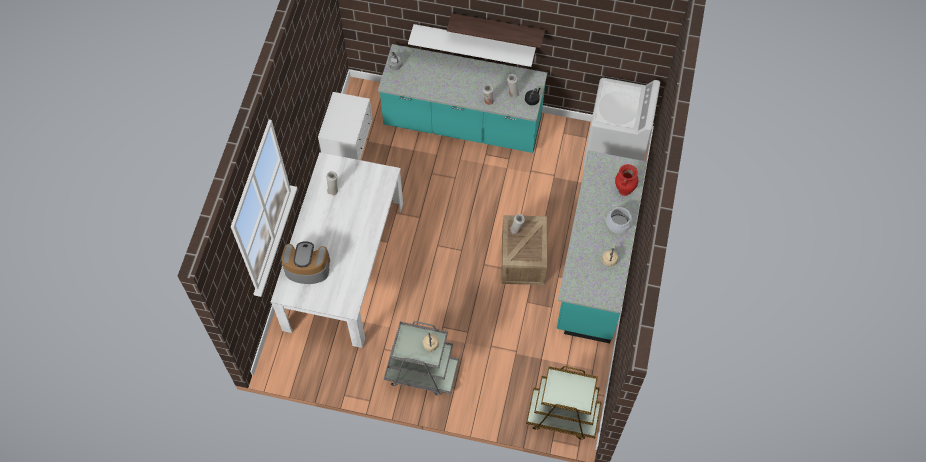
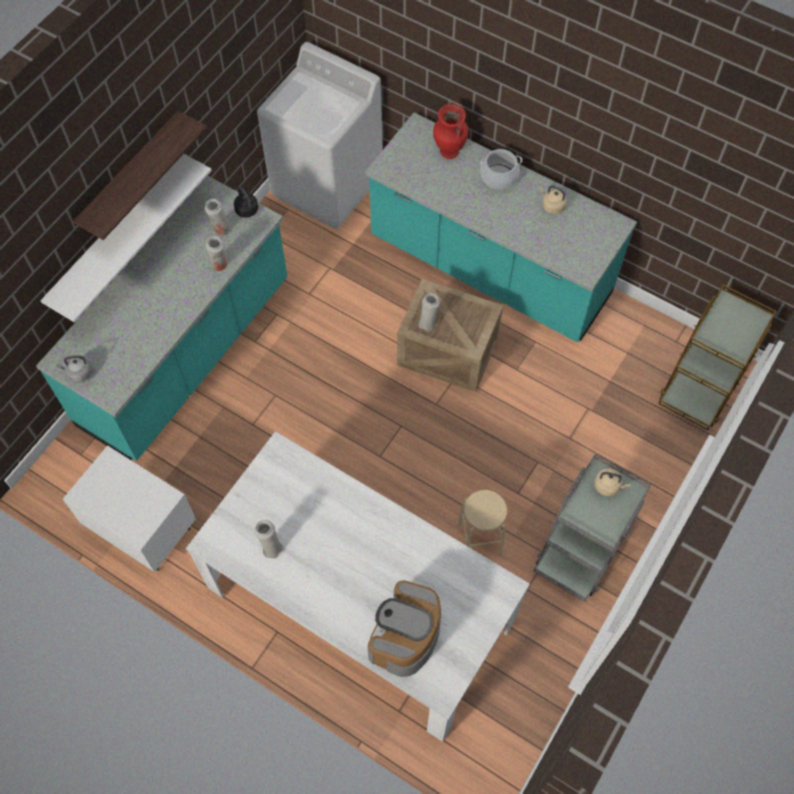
camera: 70 degrees left, 0 degrees up
(404, 315) = (479, 541): none -> beige stool

